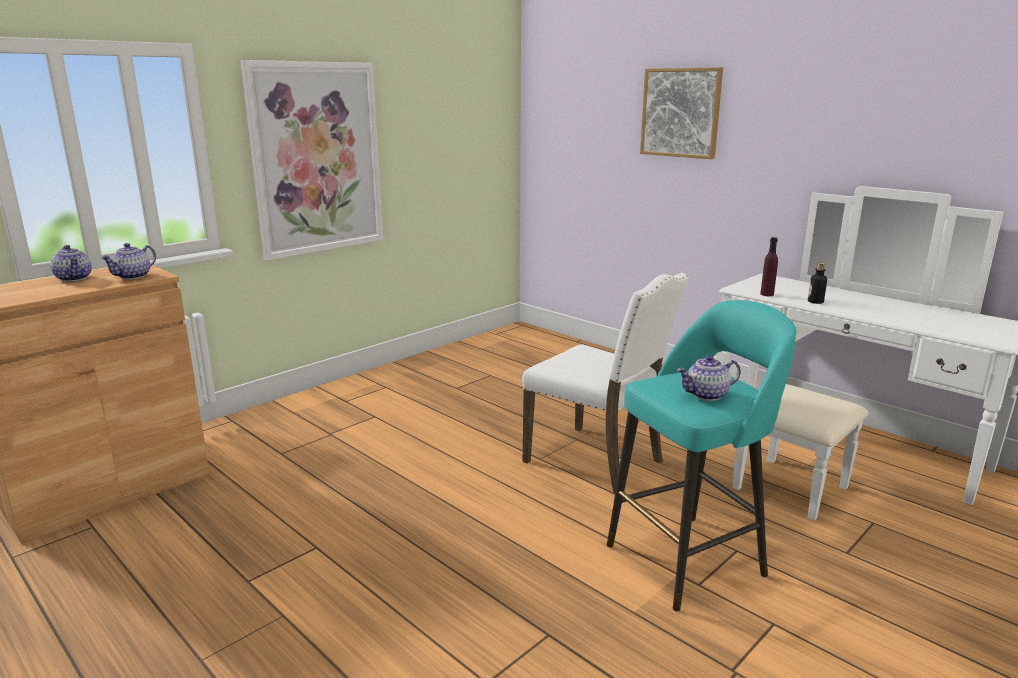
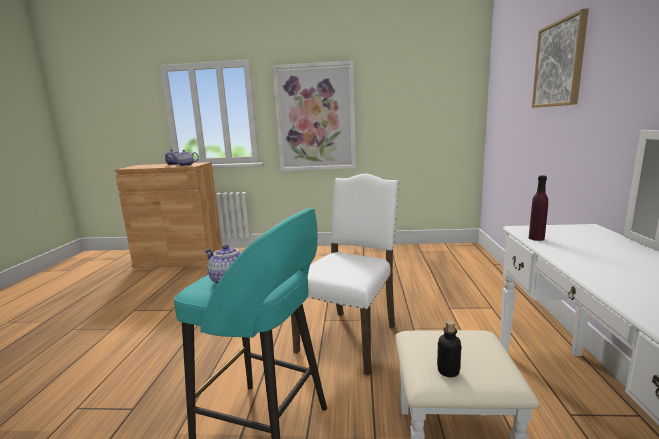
camera: 50 degrees right, 5 degrees down
(597, 461) = (350, 337): white chair -> white chair turned 150 degrees counterclockwise
(815, 302) = (573, 255): bottle -> bottle (448, 371)

